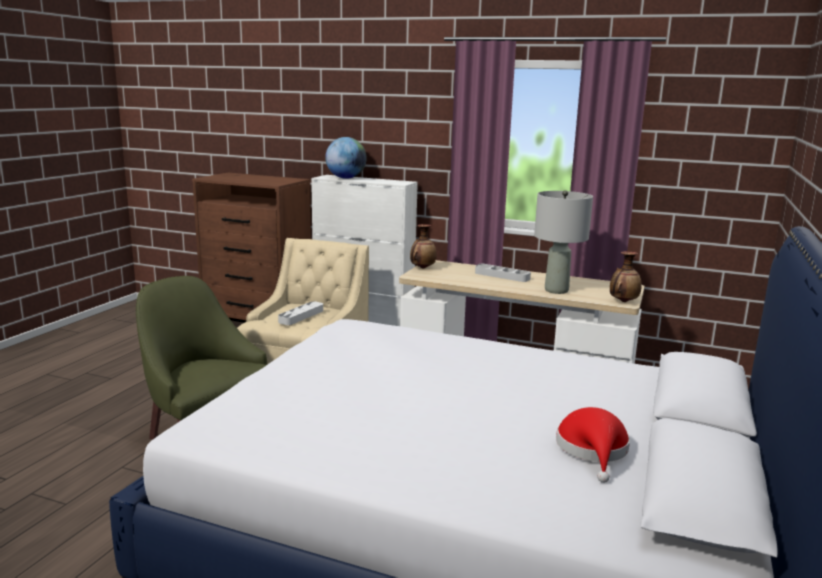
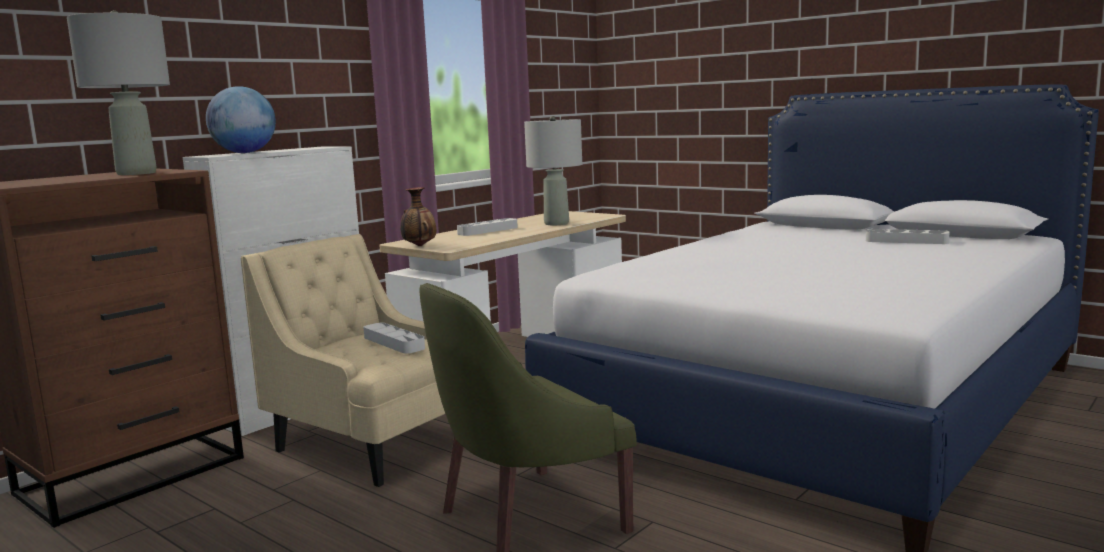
camera: 70 degrees left, 5 degrees down
(265, 181) = (136, 173): none -> grey table lamp
(593, 450) = (906, 241): red hat -> grey tray
(623, 301) = (605, 215): vase -> none

